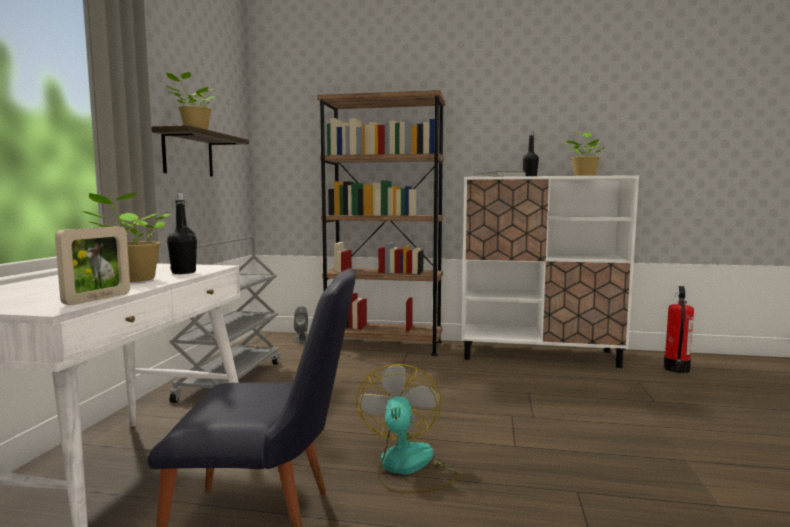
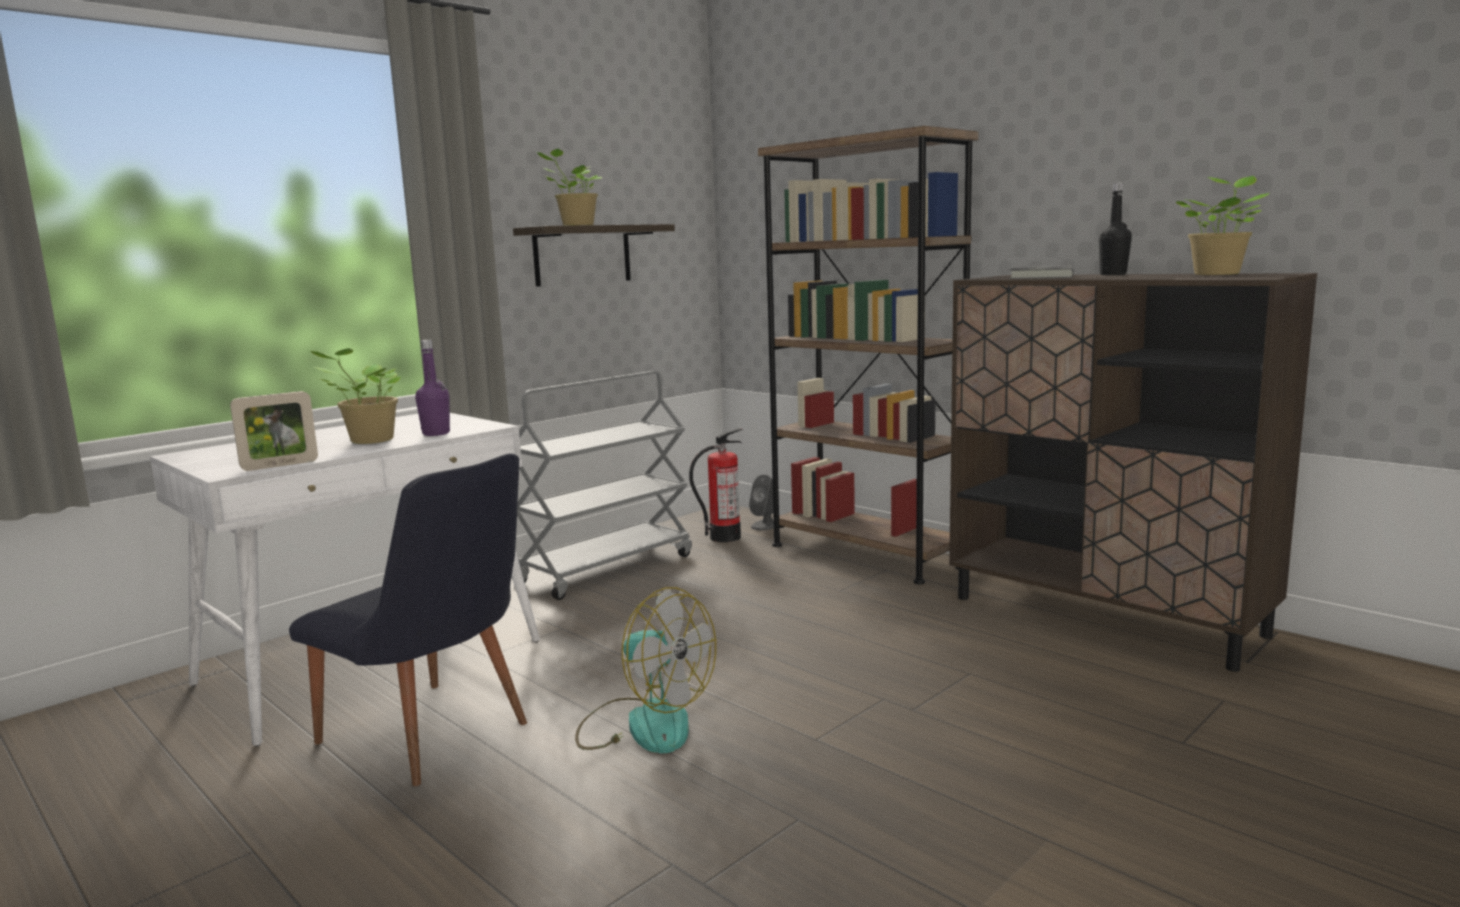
camera: 35 degrees right, 5 degrees up
(183, 272) = (436, 433): black bottle -> purple bottle
(407, 467) = (644, 724): fan -> fan turned 90 degrees clockwise
(539, 355) = (1106, 616): white cabinet -> brown cabinet
(676, 369) = (1364, 700): fire extinguisher -> fire extinguisher (725, 537)

